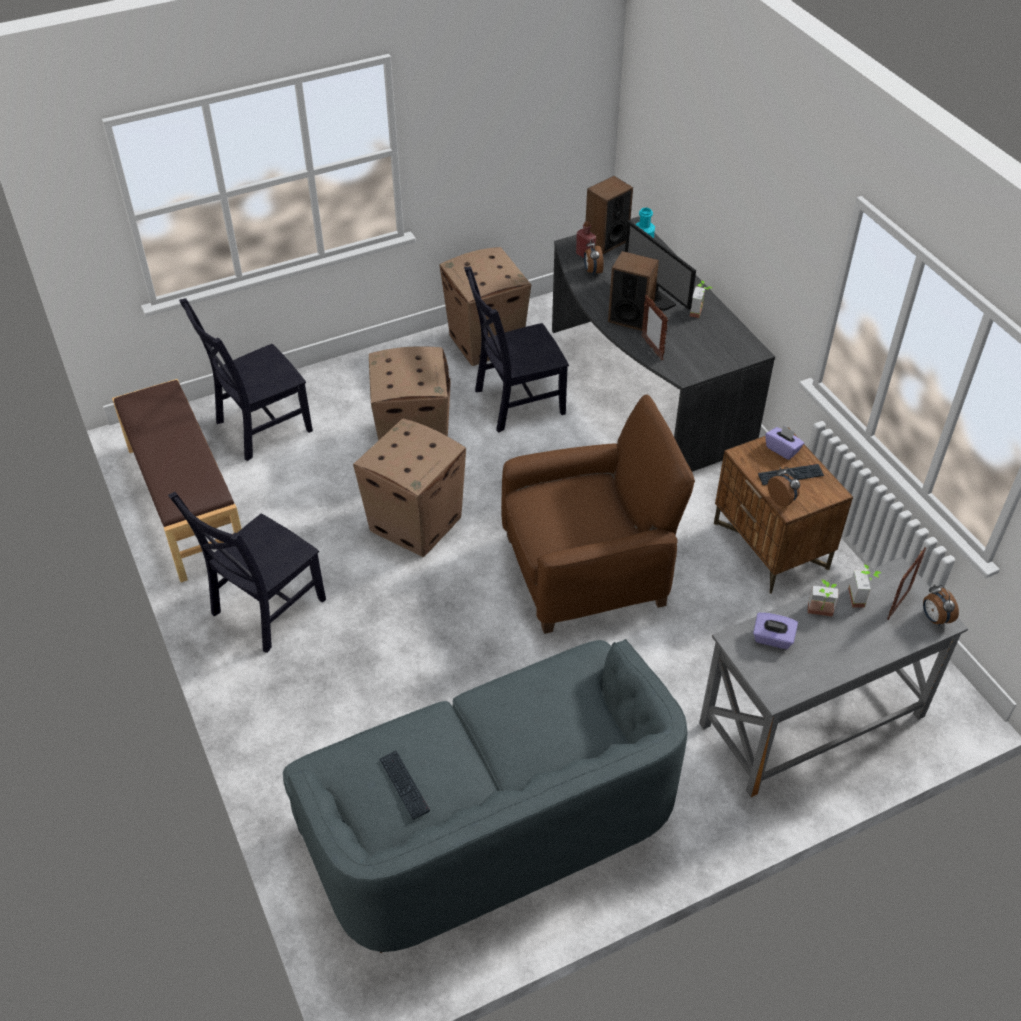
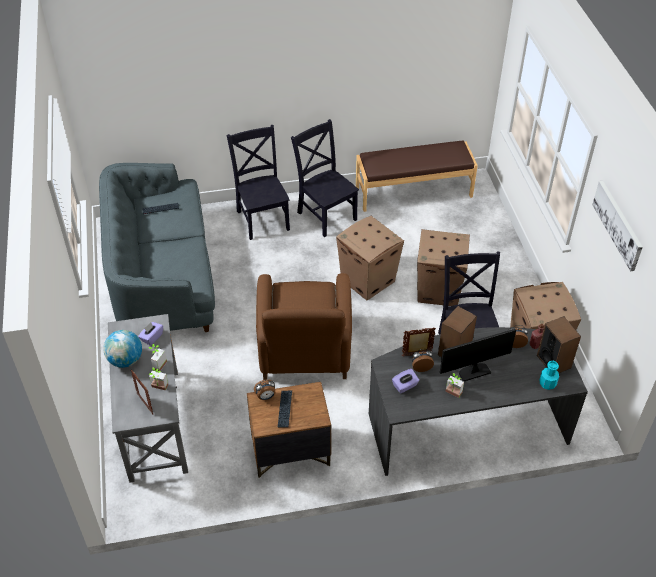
camera: 105 degrees right, 0 degrees up
(260, 428) = (468, 225): black chair -> black chair (262, 218)
(495, 87) = (618, 224): none -> picture
(782, 449) = (310, 413): purple tissue box -> purple tissue box (405, 386)
(835, 658) = (125, 360): none -> globe
(934, 618) = (127, 417): alarm clock -> alarm clock (421, 367)

